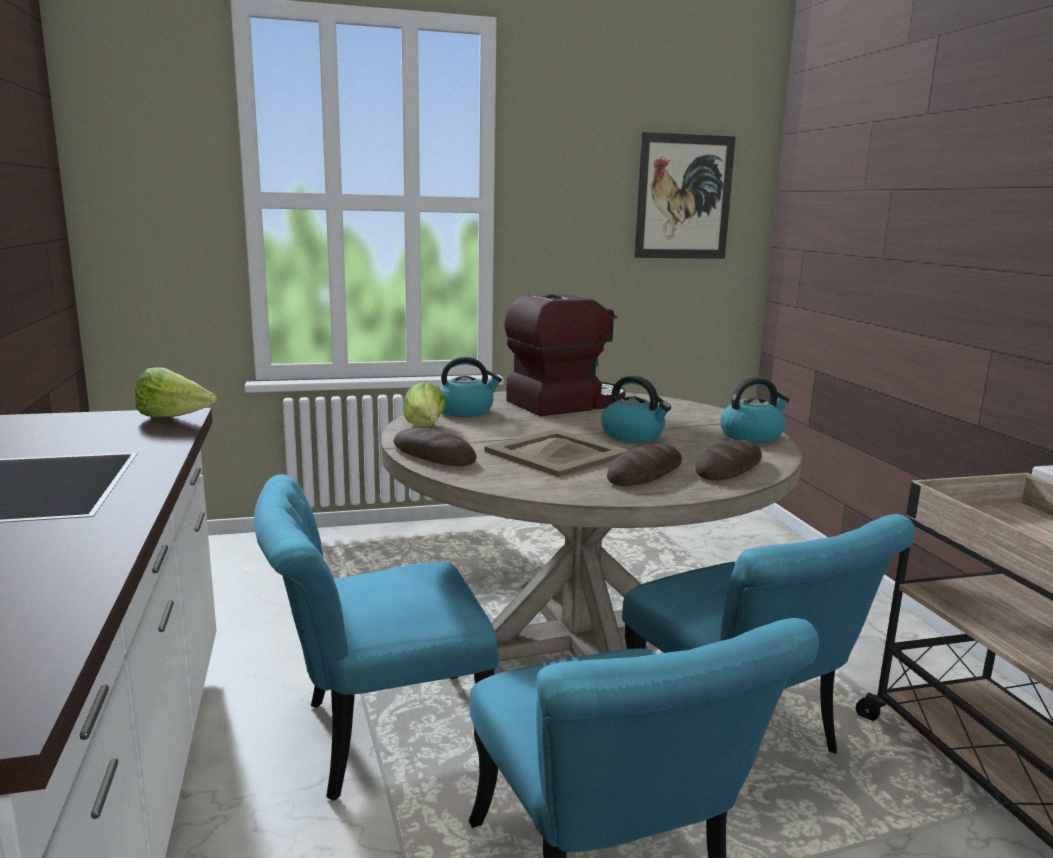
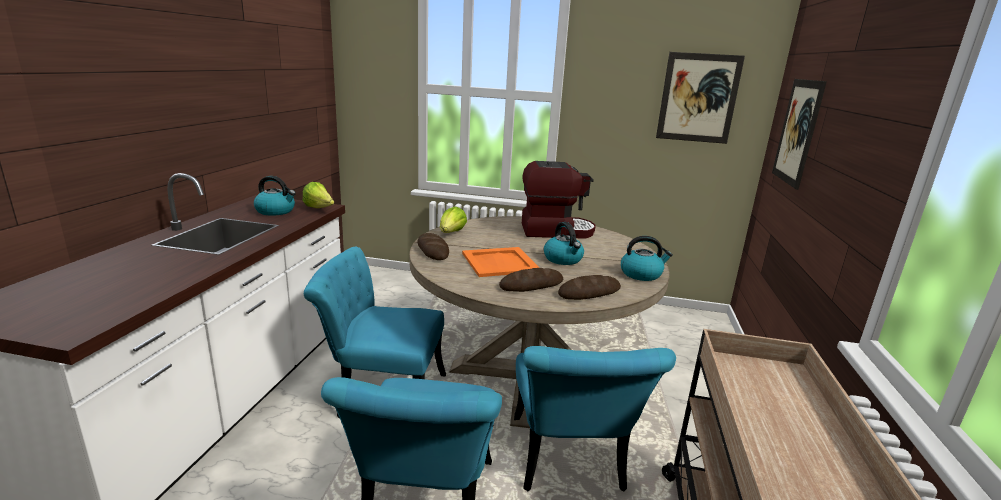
camera: 25 degrees right, 5 degrees up
(465, 411) = (489, 226): kettle -> kettle (276, 211)
(558, 453) = (500, 262): beige tray -> orange tray
(839, 229) = (797, 132): none -> picture

